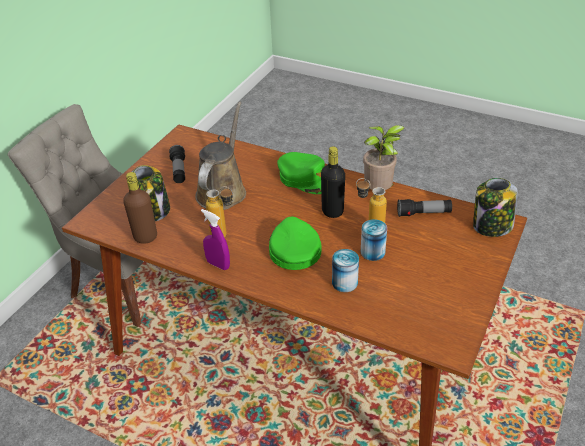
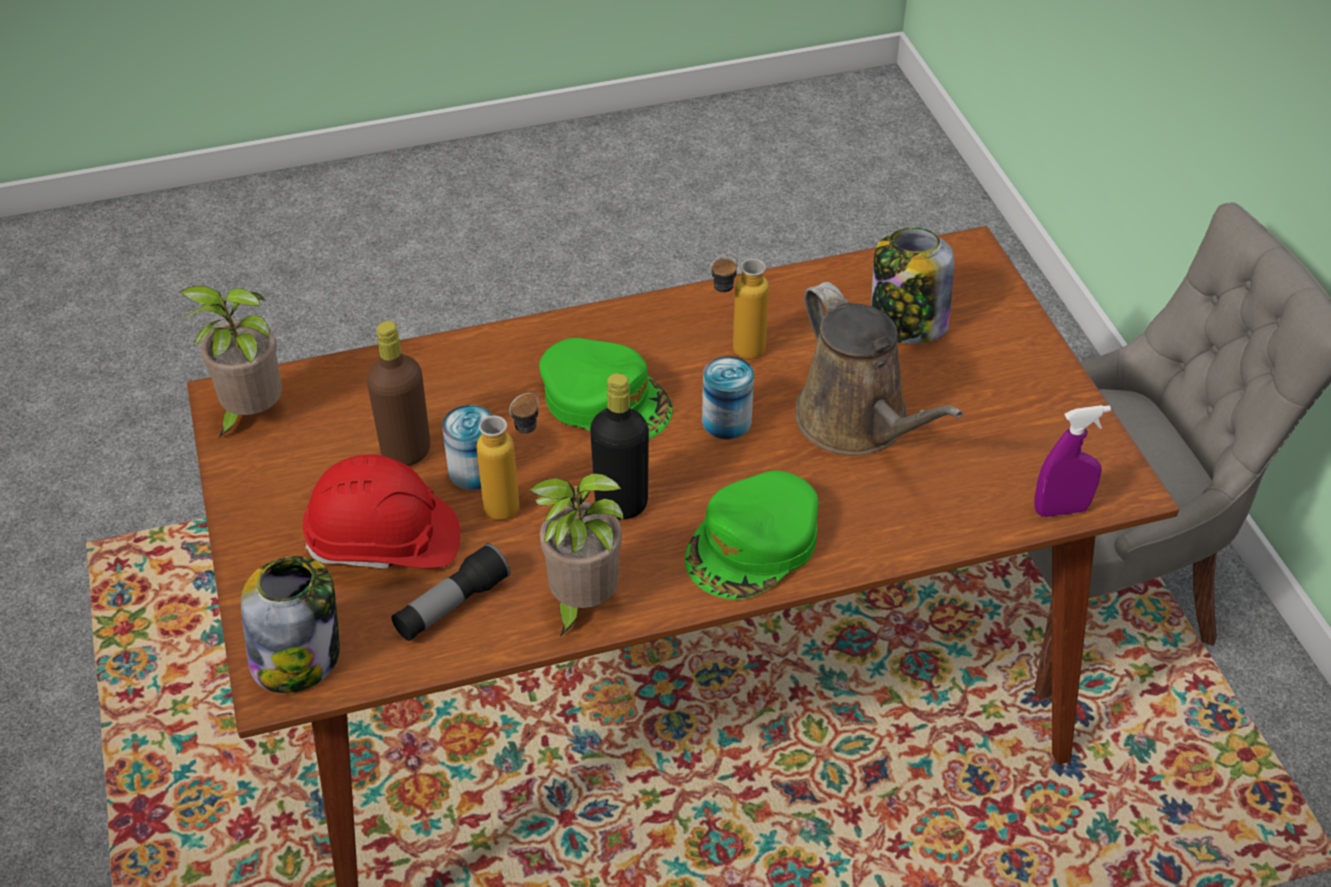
camera: 135 degrees right, 5 degrees up
(145, 237) = (848, 283): brown bottle -> brown bottle (406, 451)
(179, 170) = (992, 411): flashlight -> none
(218, 264) = (686, 312): purple spray bottle -> purple spray bottle (1061, 509)
(306, 178) = (753, 545): green cap -> green cap turned 45 degrees counterclockwise
(344, 282) = (469, 397): can -> can (726, 421)
(430, 246) = (384, 542): none -> red hard hat
(448, 334) = (250, 415): none -> potted plant

